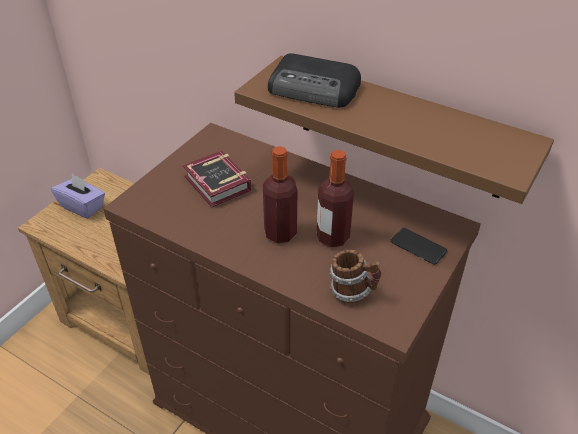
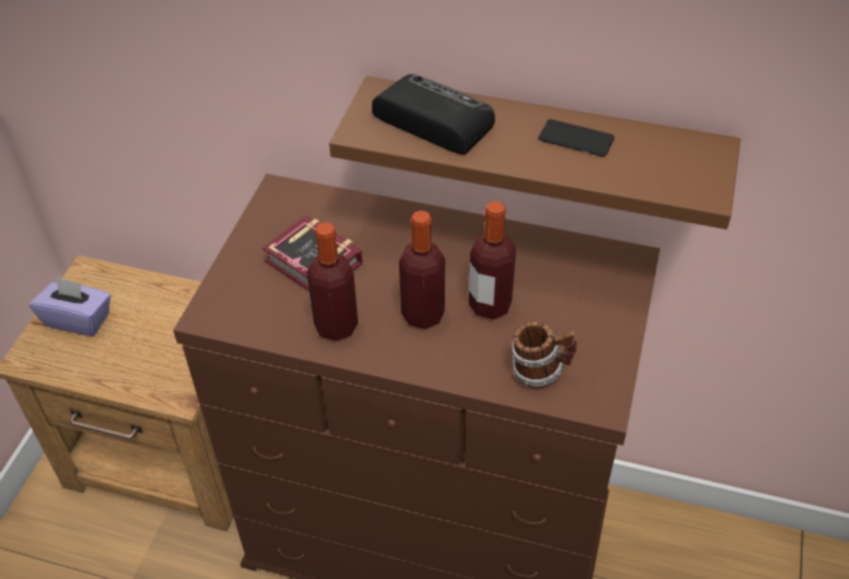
camera: 15 degrees left, 5 degrees up
(215, 228) = (336, 326): none -> bottle
(314, 89) = (432, 120): radio -> radio turned 150 degrees counterclockwise
(418, 246) = (597, 295): phone -> phone (576, 139)

